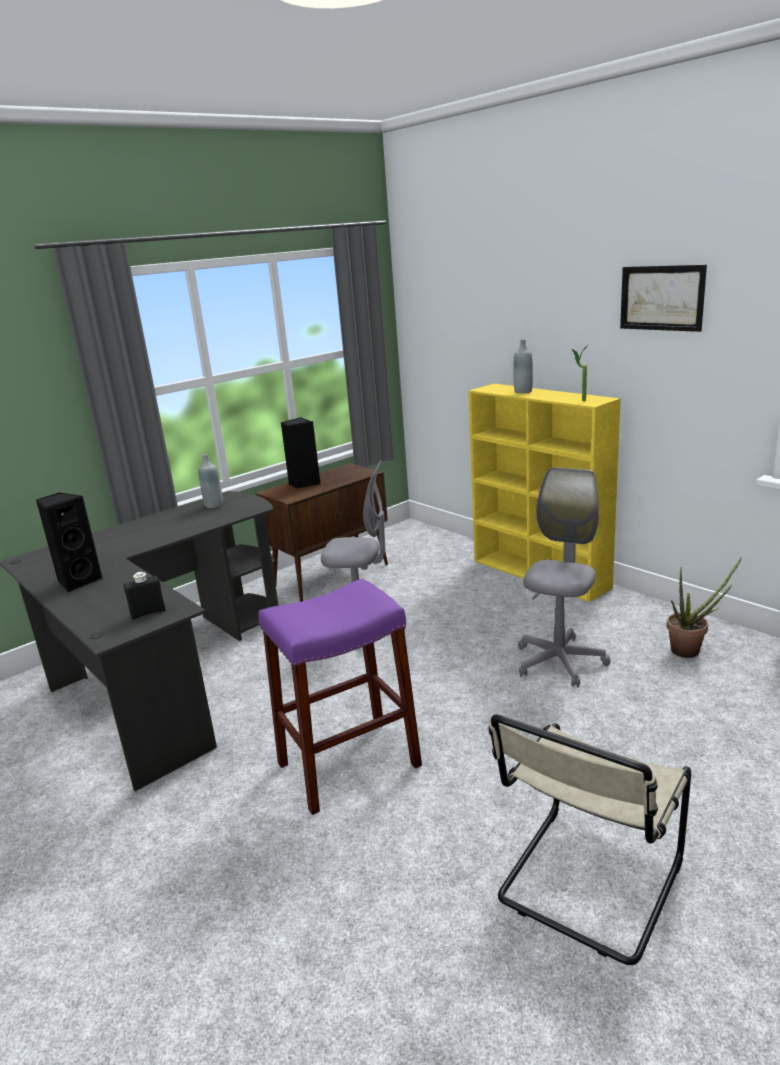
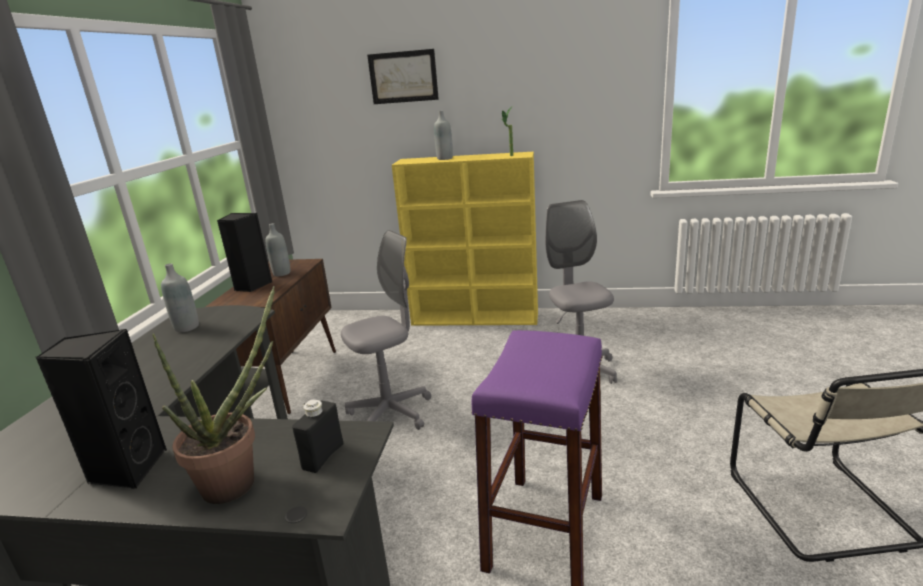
camera: 40 degrees left, 0 degrees up
(337, 478) = (281, 273): none -> grey bottle
(661, 298) = (560, 64): picture -> picture (403, 77)
(691, 650) = (640, 331): potted plant -> potted plant (240, 480)

